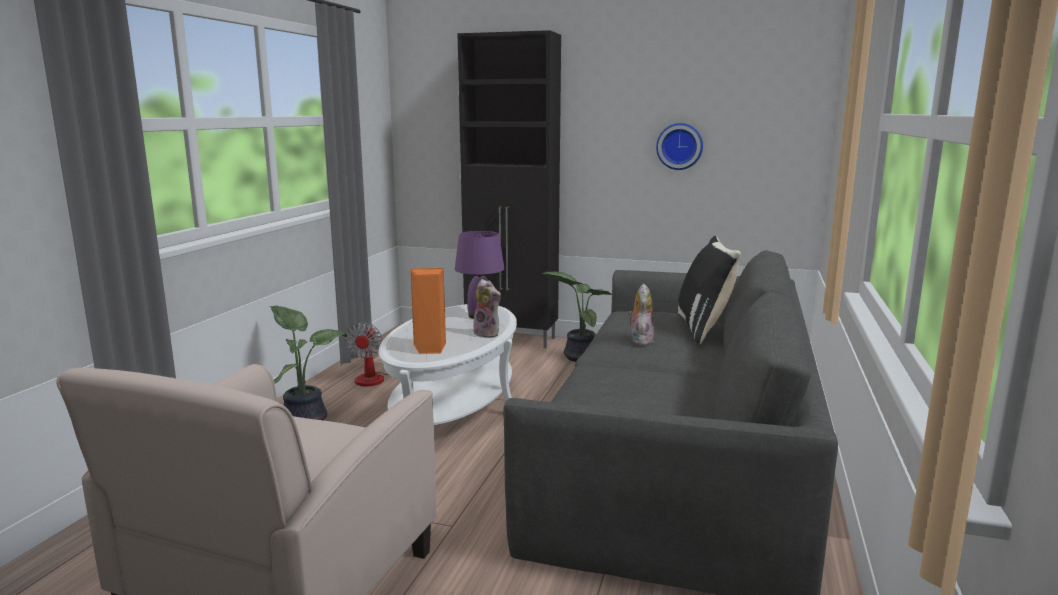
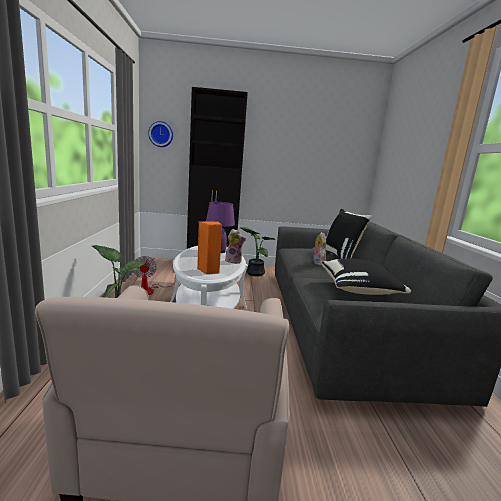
camera: 20 degrees left, 0 degrees up
(651, 391) = (359, 290): none -> black pillow
(679, 146) = (305, 163): wall clock -> wall clock (161, 134)

